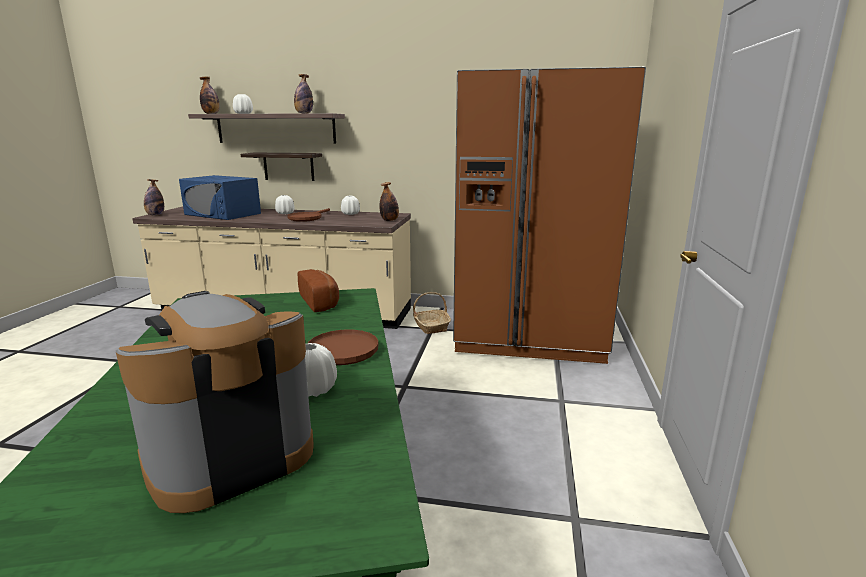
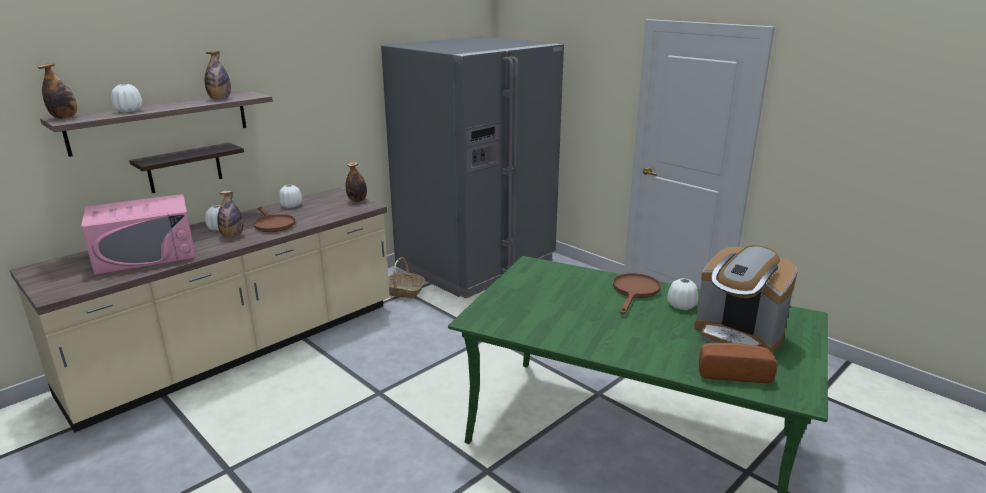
camera: 55 degrees left, 5 degrees up
(155, 215) = (52, 291): bottle -> bottle (232, 236)
(223, 214) = (146, 255): blue microwave -> pink microwave
(229, 456) = (738, 335): coffee machine -> coffee machine turned 45 degrees counterclockwise
(321, 301) = (532, 277): bread -> bread (732, 372)
(529, 335) = (475, 264): brown fridge -> grey fridge

